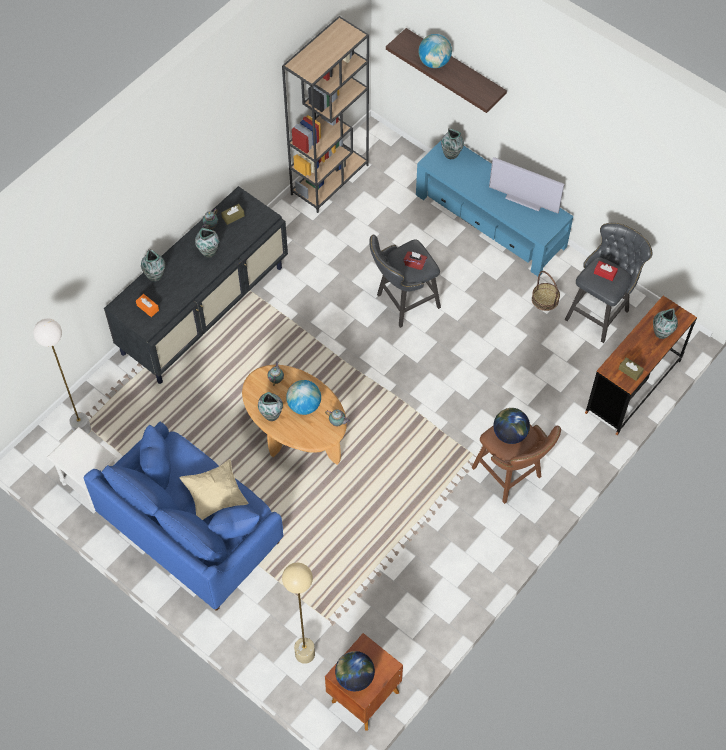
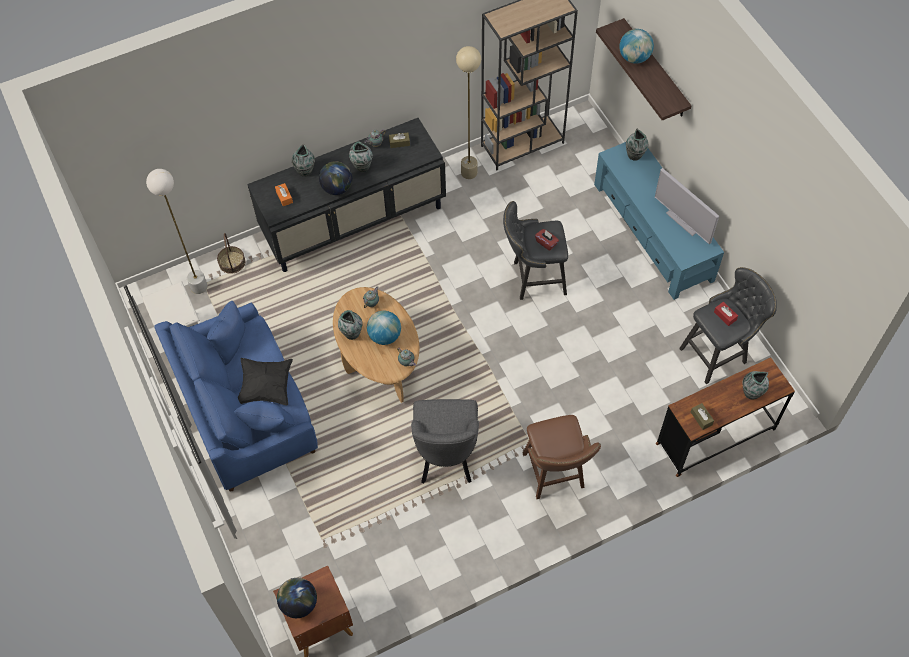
camera: 25 degrees right, 0 degrees up
(215, 496) = (266, 387): beige pillow -> black pillow
(305, 654) = (286, 563): beige floor lamp -> beige floor lamp (469, 172)
(401, 493) = (446, 452): none -> grey armchair
(510, 433) = (556, 434): globe -> globe (337, 188)
(545, 299) = (669, 322): basket -> basket (232, 262)

